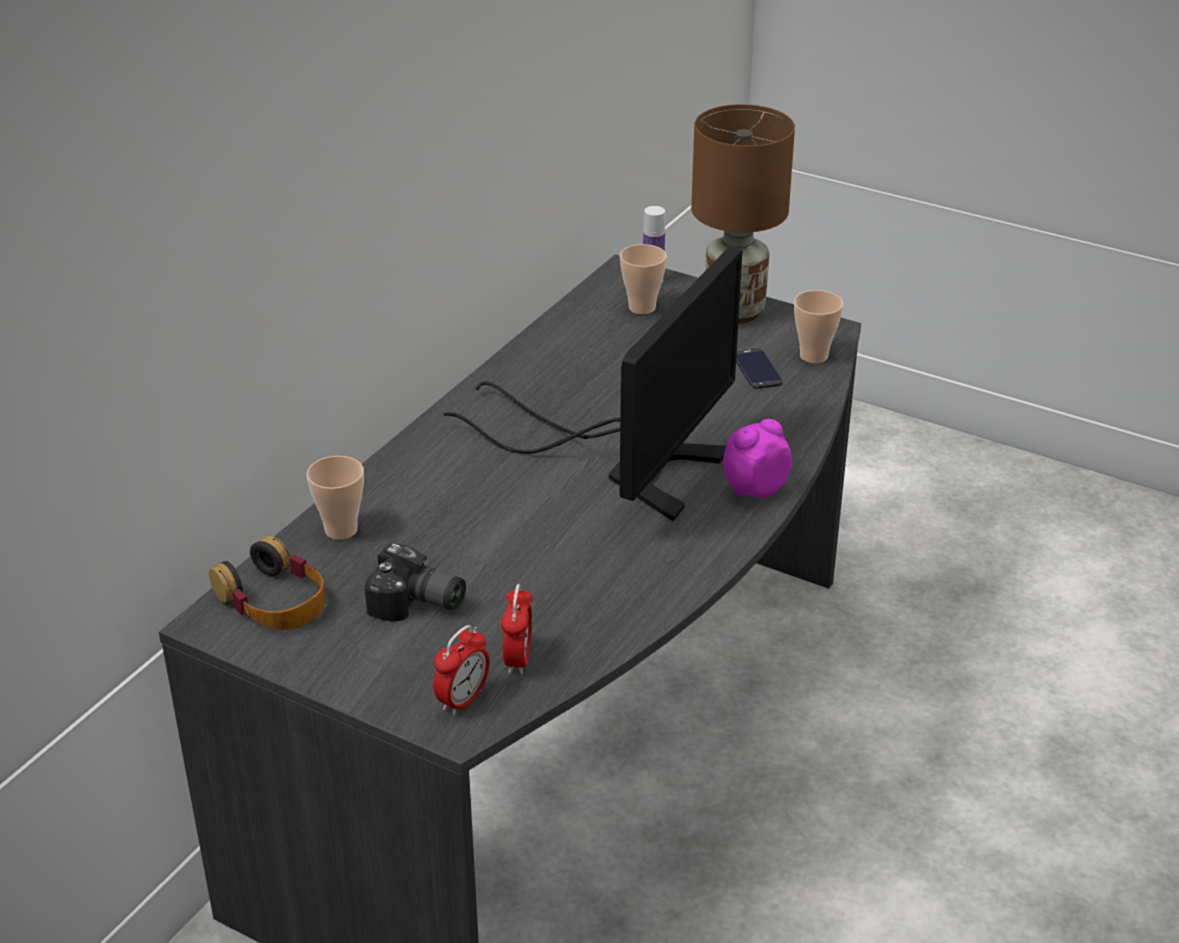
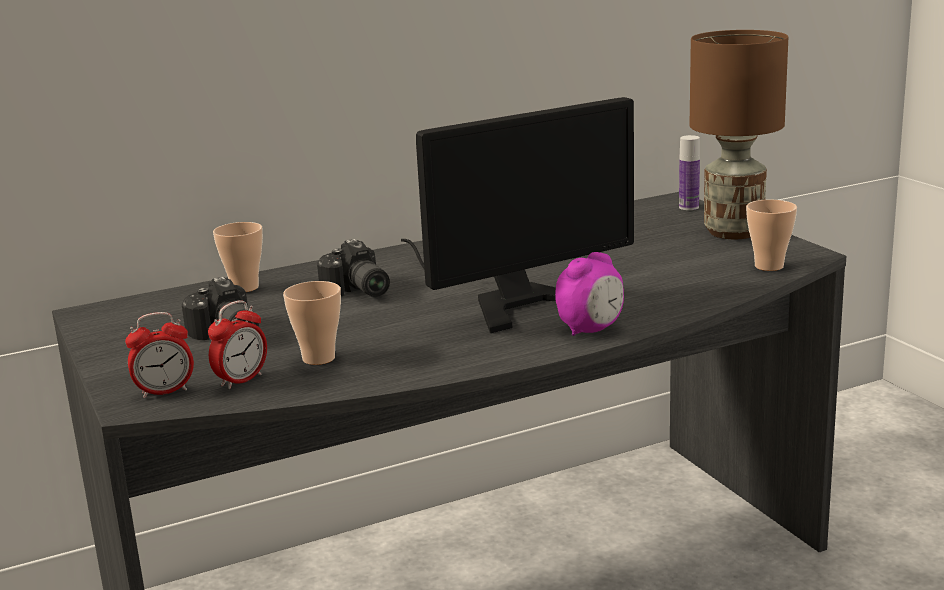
camera: 35 degrees right, 15 degrees down
(274, 599) = (142, 311): headphones -> none
(473, 501) = (357, 292): none -> camera
(642, 307) = (656, 219): cup -> cup (318, 358)
(754, 489) = (591, 330): alarm clock -> alarm clock turned 135 degrees clockwise
(757, 369) = (704, 265): phone -> none

